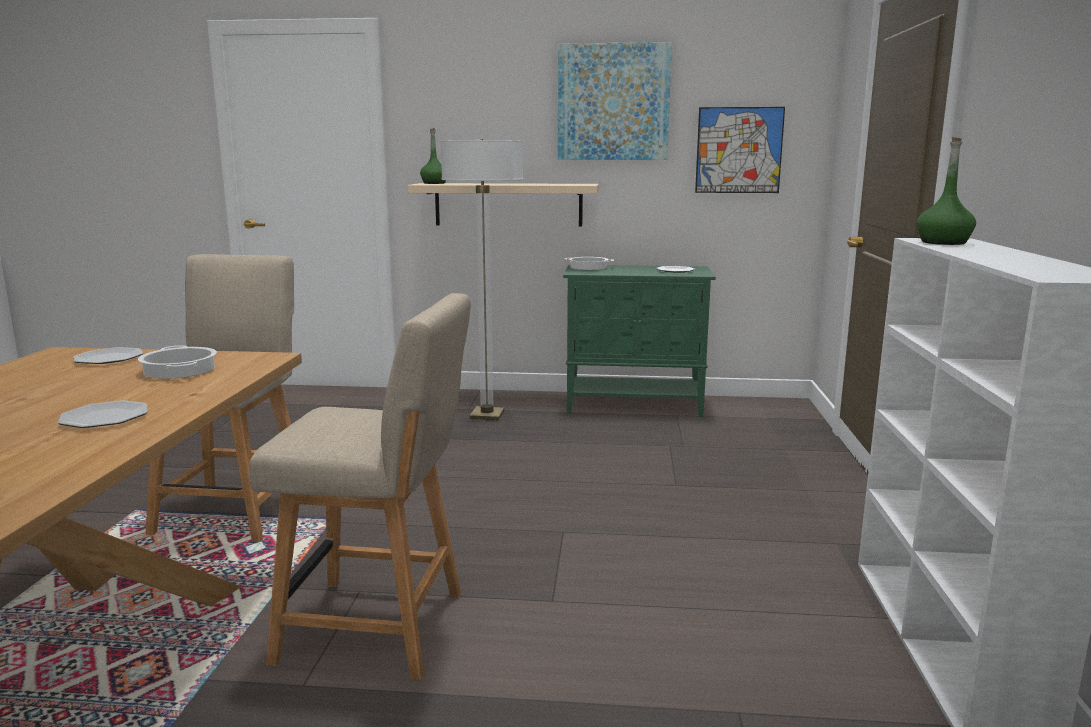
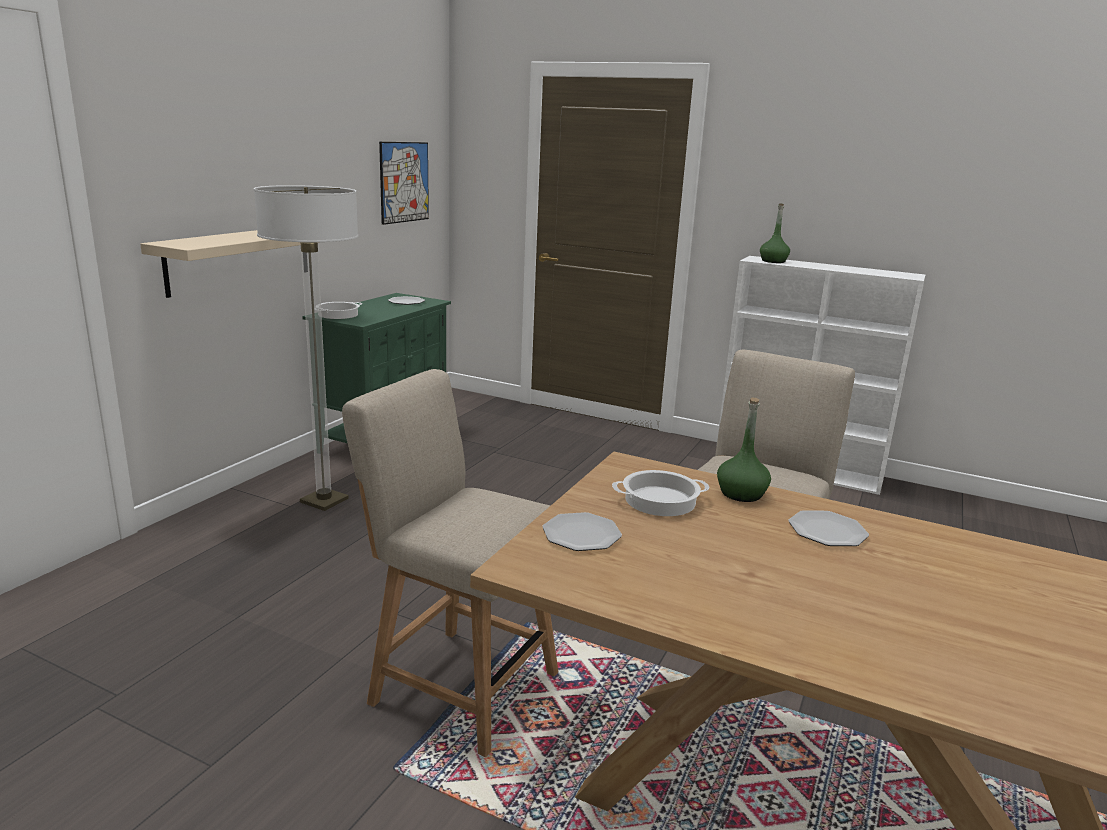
camera: 70 degrees left, 5 degrees up
(434, 183) = (182, 242): green bottle -> green bottle (741, 494)
(613, 102) = (321, 135): picture -> none

